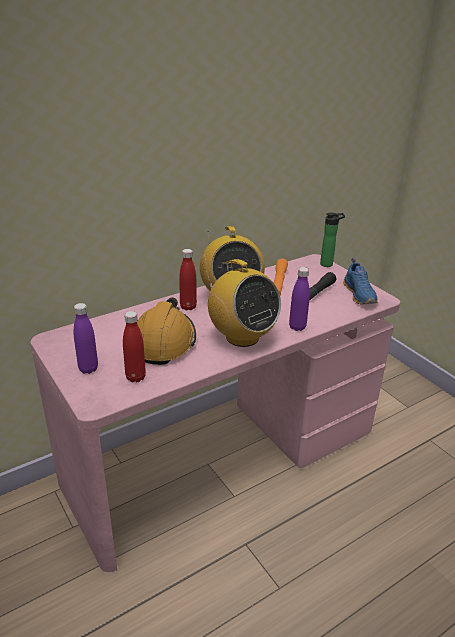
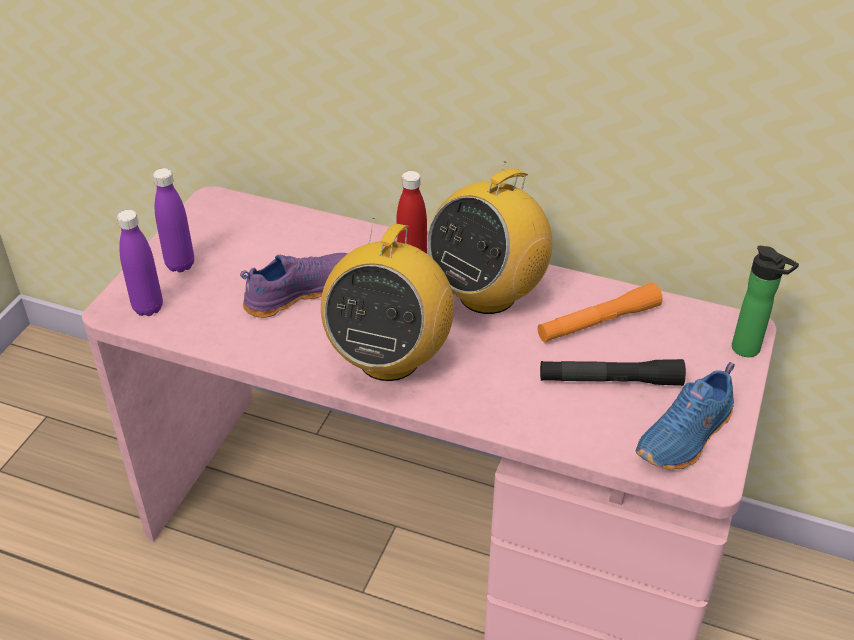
camera: 55 degrees right, 10 degrees up
(135, 377) = (197, 312): red bottle -> none
(163, 342) = (299, 292): orange hard hat -> purple shoe
(297, 327) = (482, 405): purple bottle -> purple bottle (148, 308)

